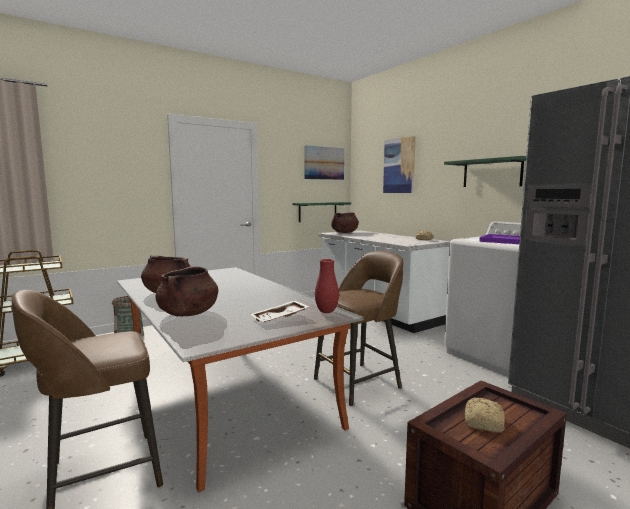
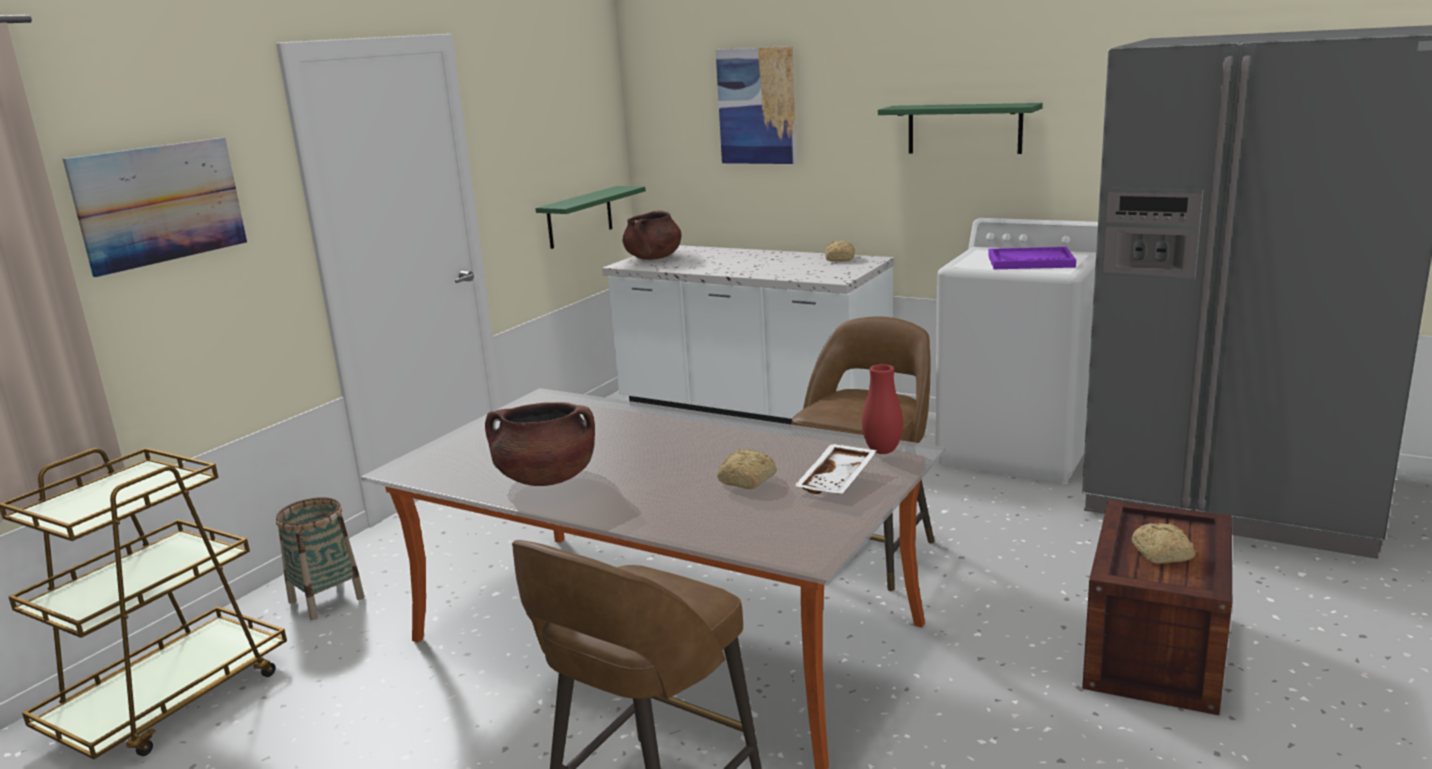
camera: 25 degrees left, 10 degrees up
(188, 314) = (680, 510): brown cooking pot -> none
(240, 309) = (746, 480): none -> bread
(324, 163) = (579, 104): picture -> picture (160, 203)

